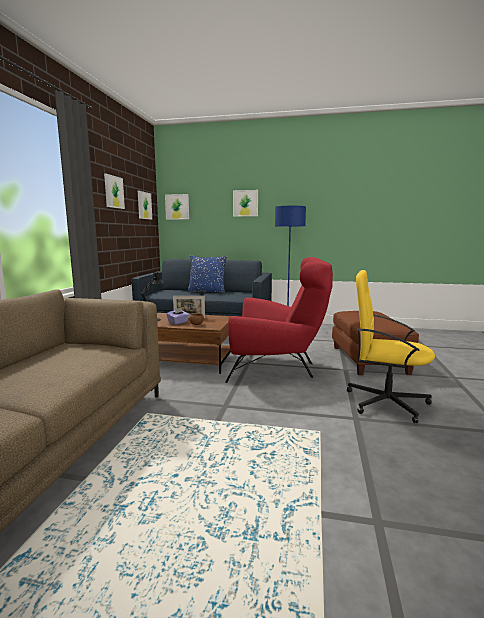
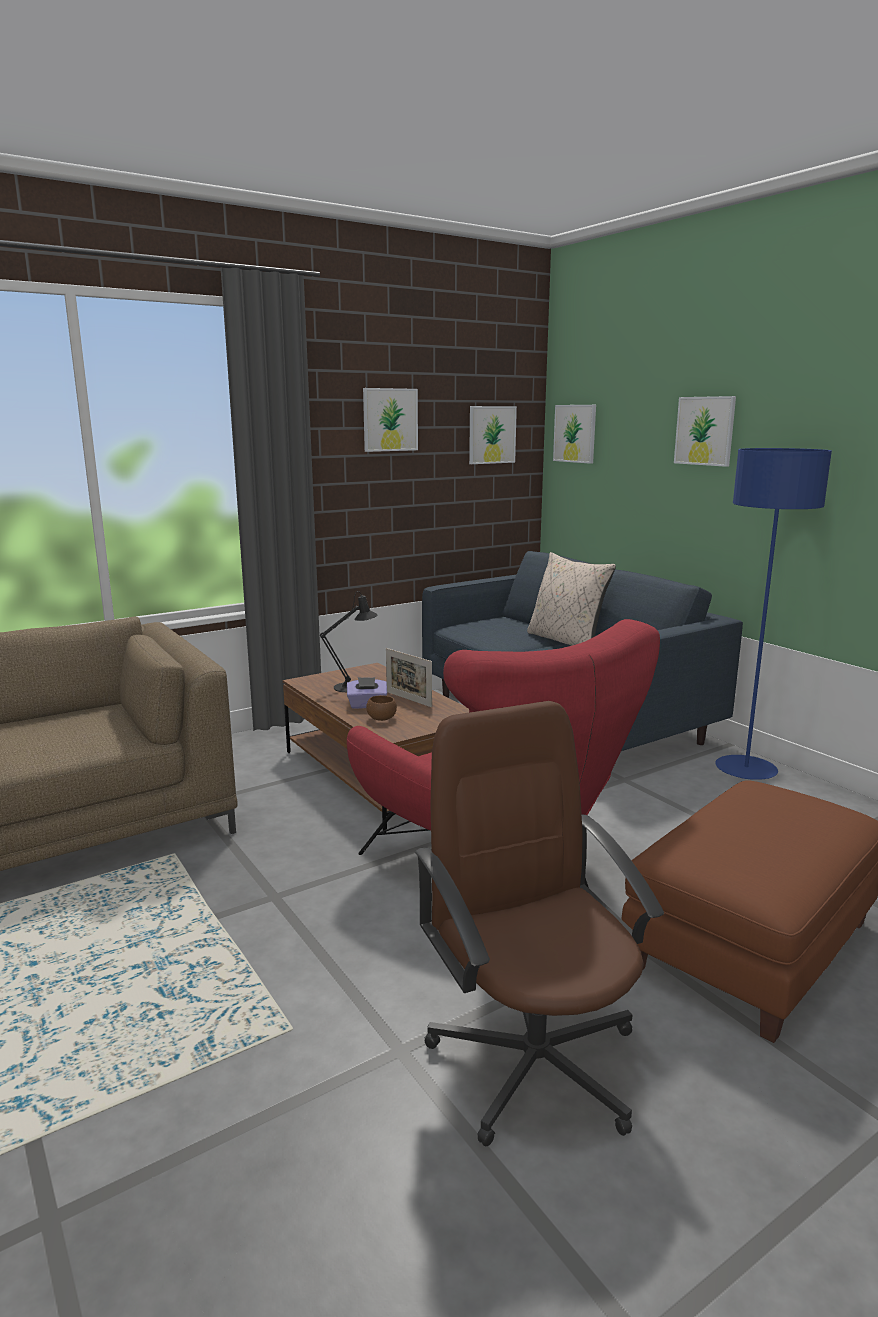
camera: 45 degrees right, 5 degrees up
(207, 292) = (566, 641): blue pillow -> beige pillow
(385, 402) = (534, 1060): yellow office chair -> brown office chair

